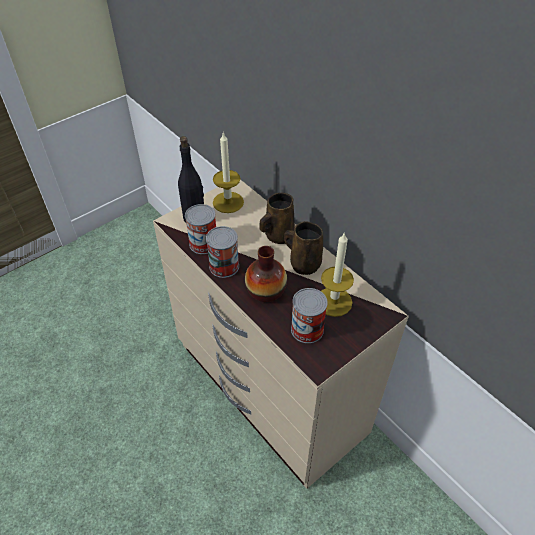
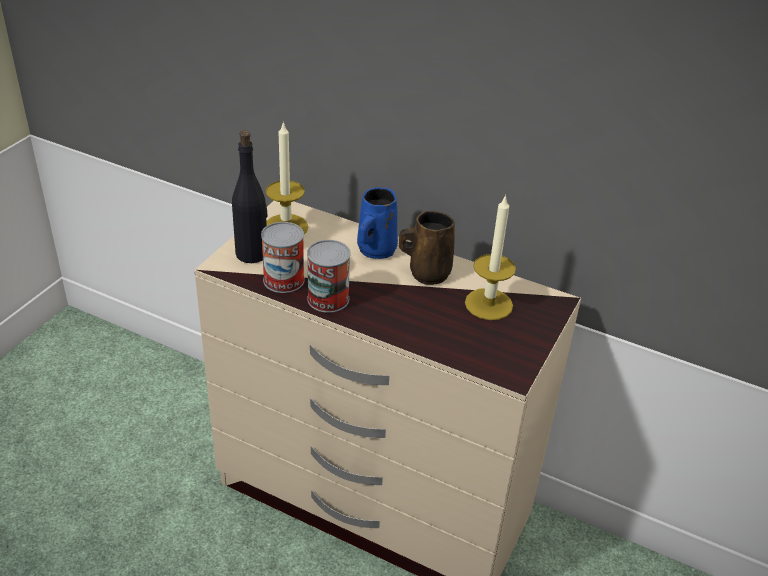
camera: 25 degrees left, 10 degrees down
(266, 290) = (399, 312): vase -> none
(277, 236) = (375, 250): brown mug -> blue mug
(307, 329) = (476, 341): can -> none

